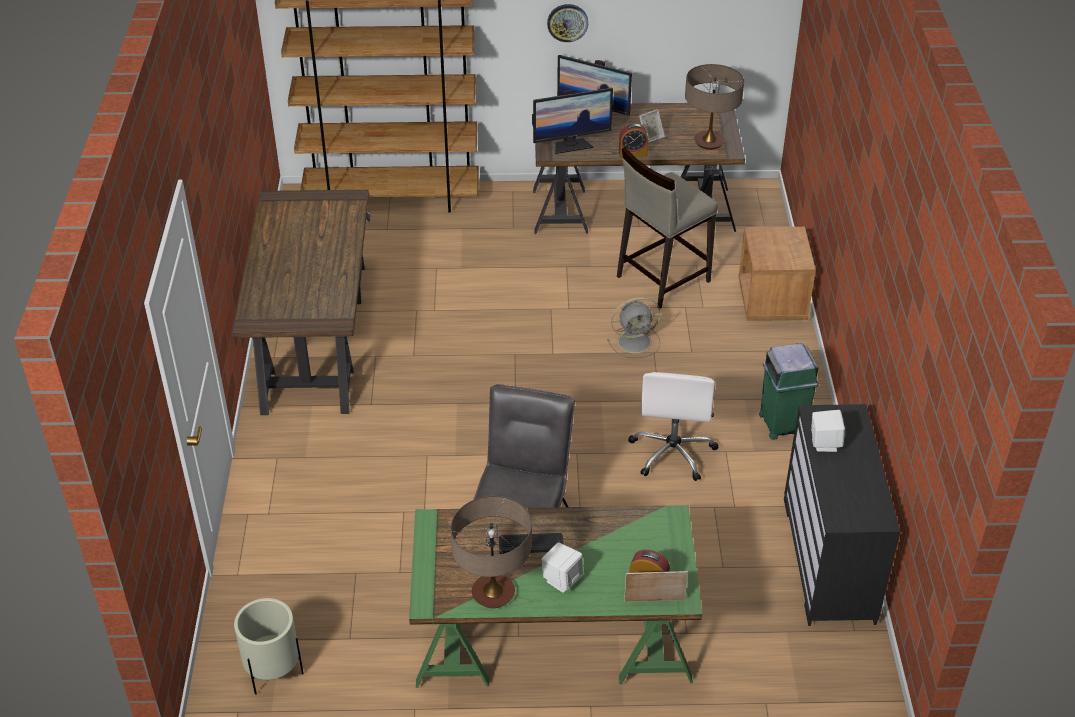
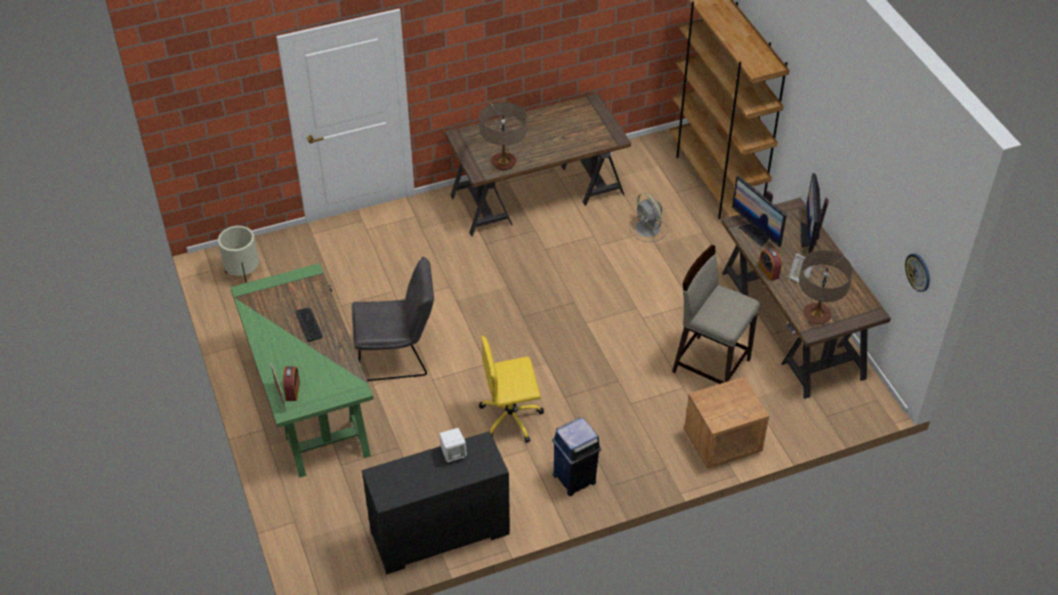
camera: 70 degrees right, 5 degrees up
(493, 593) = (261, 318): table lamp -> table lamp (503, 162)
(562, 579) = (283, 347): white speaker -> none
(567, 22) = (828, 155): wall clock -> wall clock (918, 272)
(636, 342) = (624, 367): grey fan -> grey fan (648, 229)
(672, 452) = (511, 418): white office chair -> yellow office chair
(783, 423) = (575, 478): green trash can -> blue trash can

